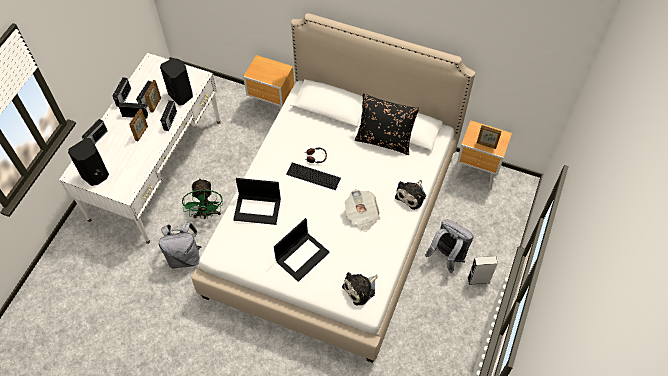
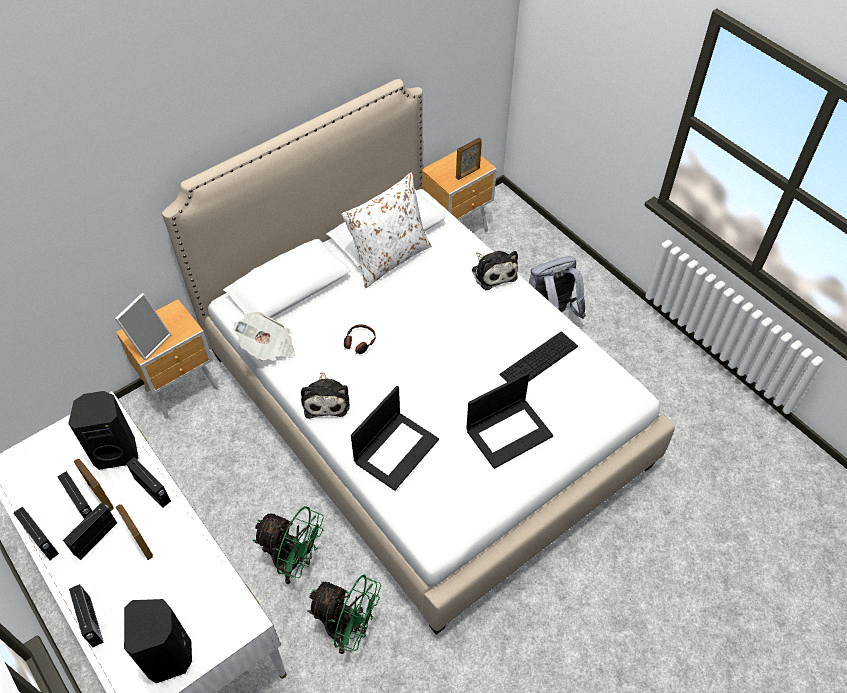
camera: 60 degrees left, 5 degrees down
(184, 257) = (348, 629): grey backpack -> green fan
(259, 70) = (148, 341): none -> picture frame
(302, 256) = (509, 432): laptop -> laptop turned 75 degrees clockwise
(313, 176) = (388, 359): keyboard -> keyboard (539, 360)
(360, 289) = (599, 391): plush toy -> plush toy (326, 400)
(362, 215) = (488, 336): newspaper -> newspaper (268, 347)
(384, 140) = (389, 258): black pillow -> white pillow
(478, 279) = (598, 303): grey speaker -> none

